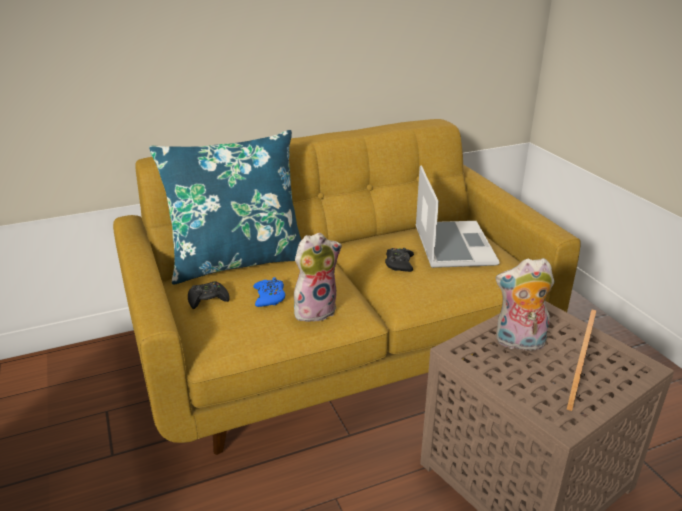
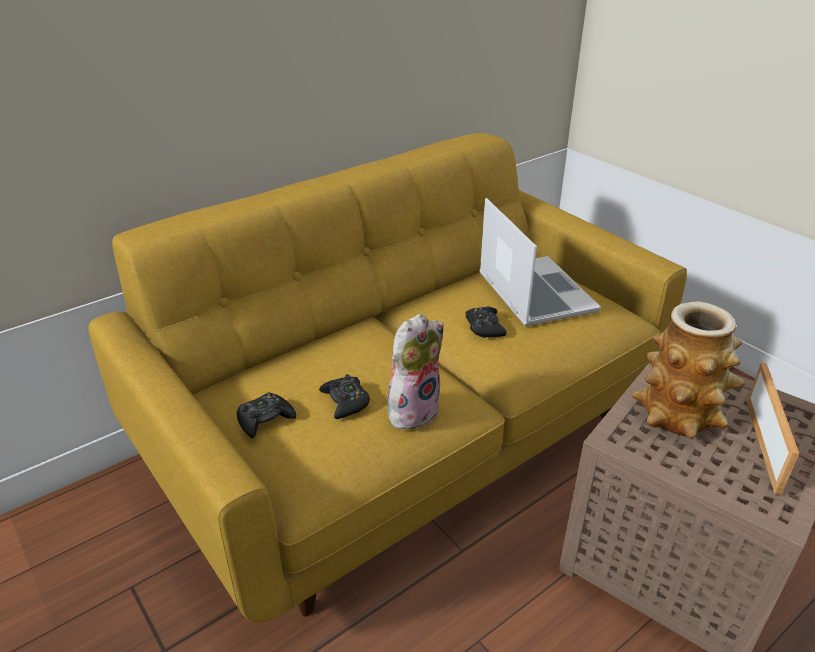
camera: 15 degrees left, 5 degrees up
(237, 261) = (277, 354): blue pillow -> none
(269, 297) = (346, 401): blue game controller -> black game controller
(518, 343) = (678, 414): plush toy -> vase

